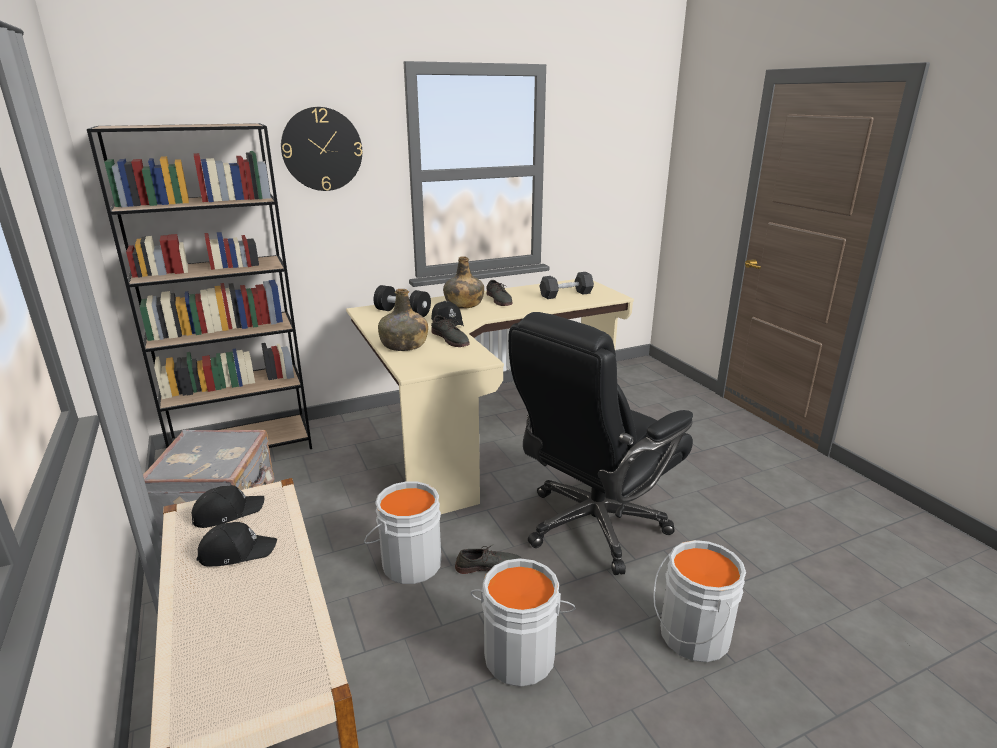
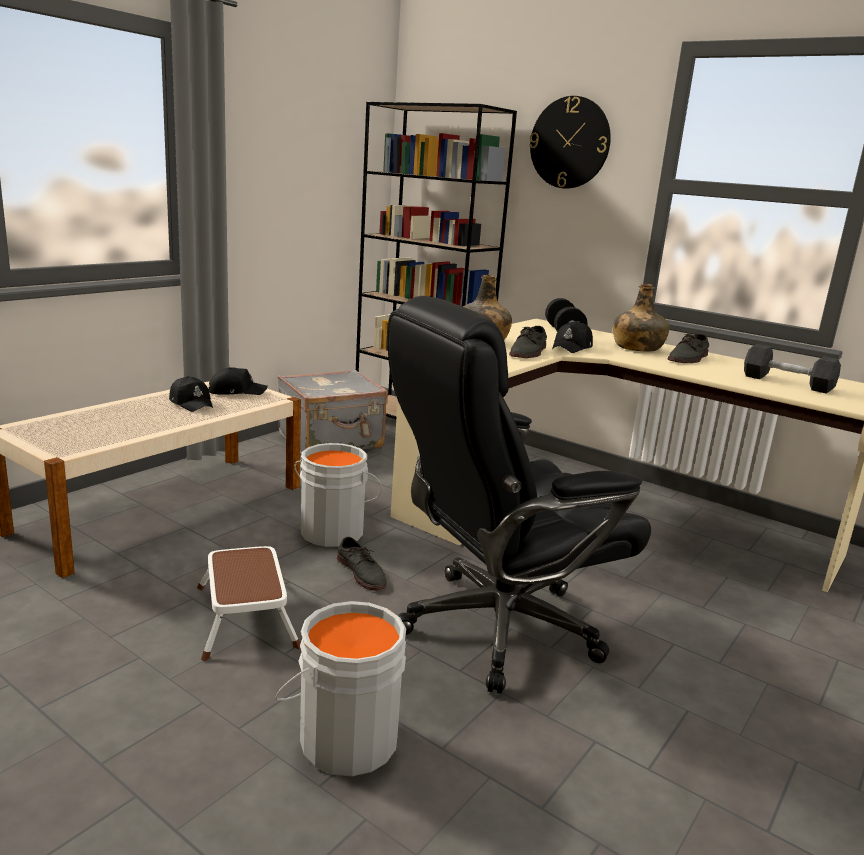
camera: 60 degrees right, 5 degrees down
(227, 513) = (236, 391): black cap -> black cap turned 45 degrees counterclockwise
(520, 653) = (247, 616): grey bucket -> brown step ladder
(594, 525) = (499, 627): black office chair -> black office chair turned 45 degrees counterclockwise

